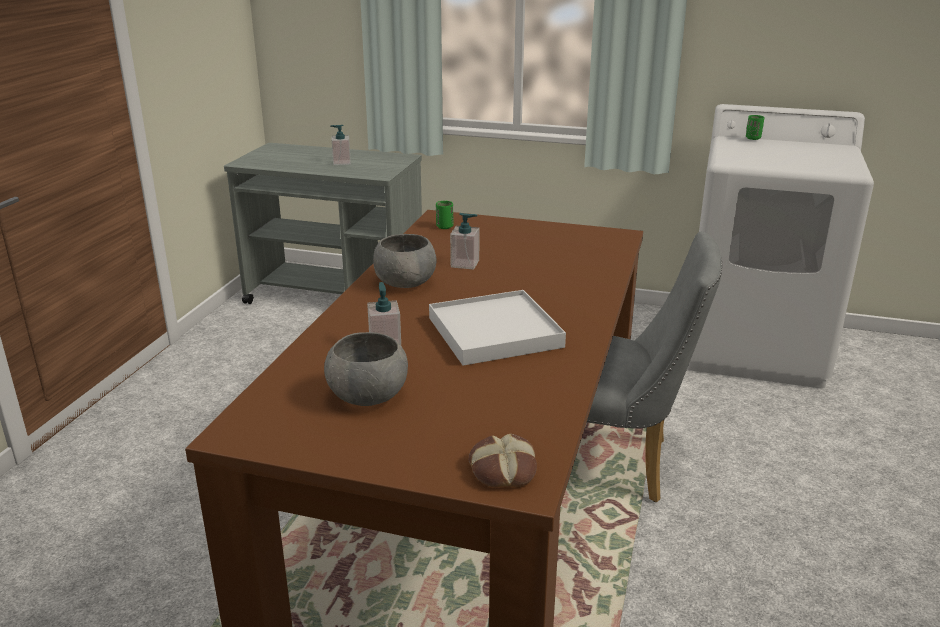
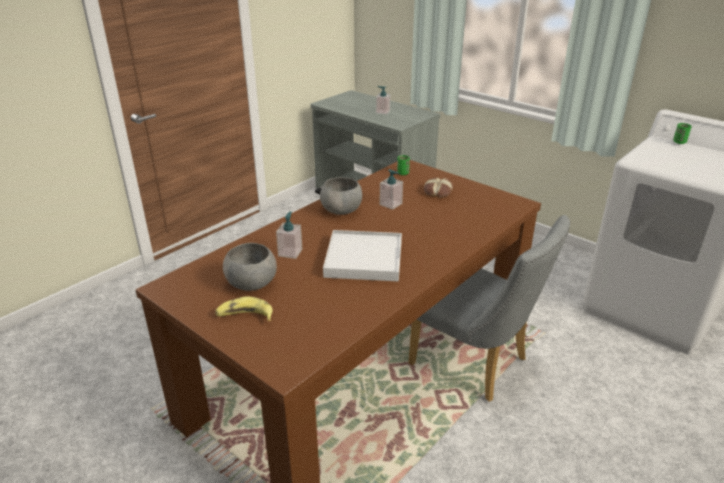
camera: 25 degrees right, 5 degrees up
(400, 438) = (245, 316): none -> banana
(502, 469) = (282, 354): bread -> bread (437, 191)

